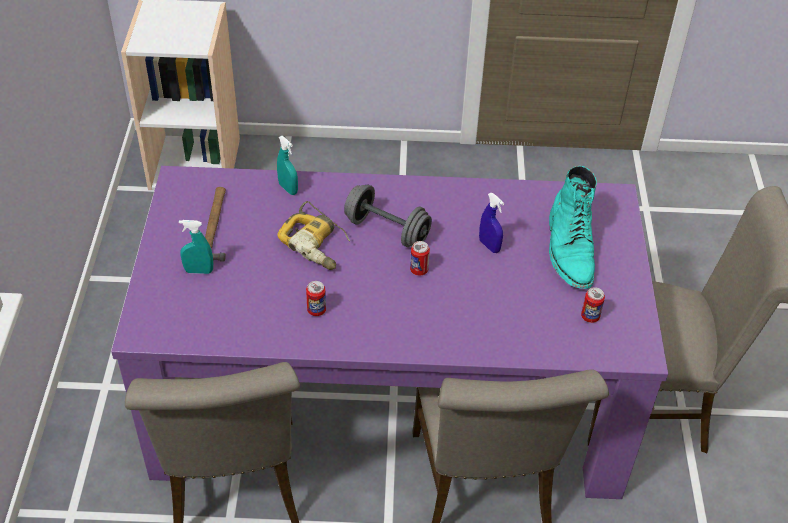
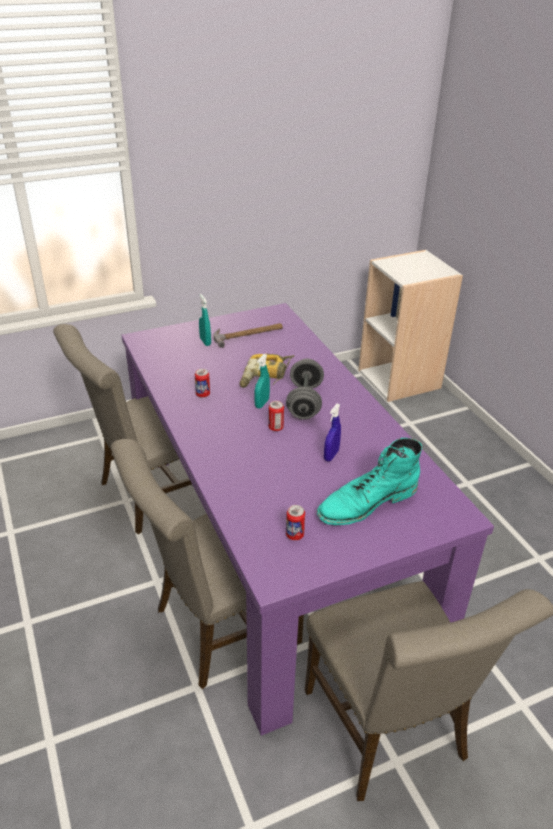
camera: 65 degrees right, 10 degrees down
(288, 189) = (307, 351): turquoise spray bottle -> turquoise spray bottle (262, 403)

